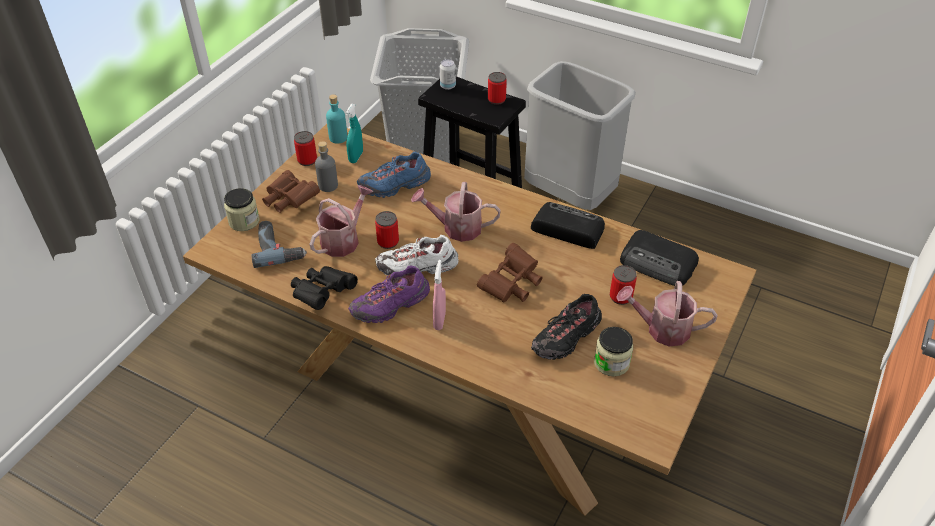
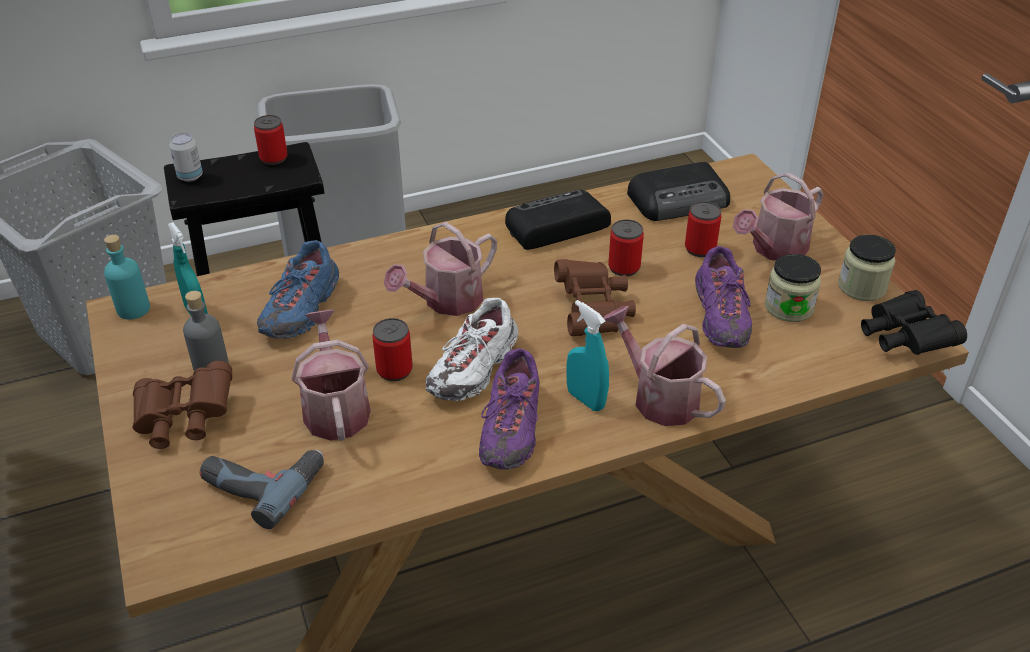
camera: 50 degrees left, 5 degrees down
(244, 221) = (155, 491): jar -> jar (861, 287)
(307, 160) = (130, 360): can -> can (624, 267)
(322, 294) = (411, 483): black binoculars -> black binoculars (903, 339)
(439, 320) = (585, 399): pink spray bottle -> turquoise spray bottle
(472, 347) = (659, 397): none -> watering can
(566, 338) = (720, 317): black shoe -> purple shoe

